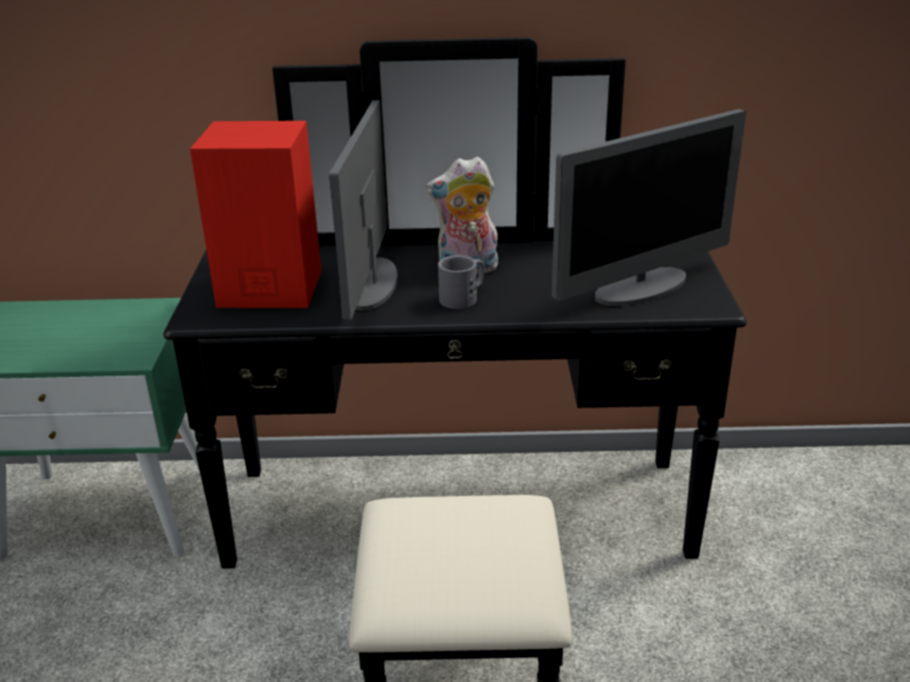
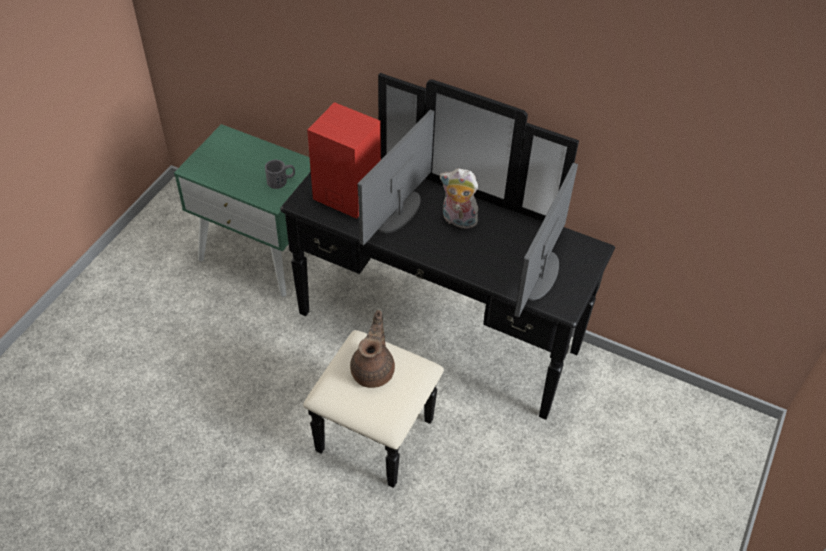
camera: 25 degrees right, 20 degrees up
(448, 535) = (373, 370): none -> brown teapot
(464, 297) = (440, 243): grey mug -> grey mug (281, 181)
(641, 287) = (540, 276): monitor -> monitor turned 120 degrees clockwise

